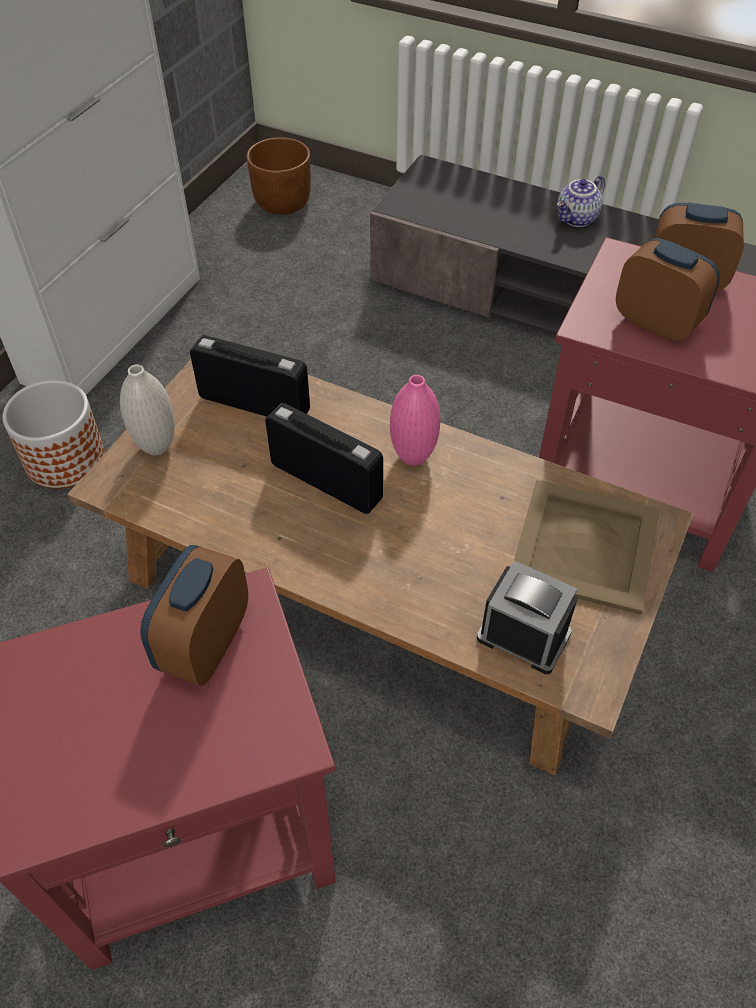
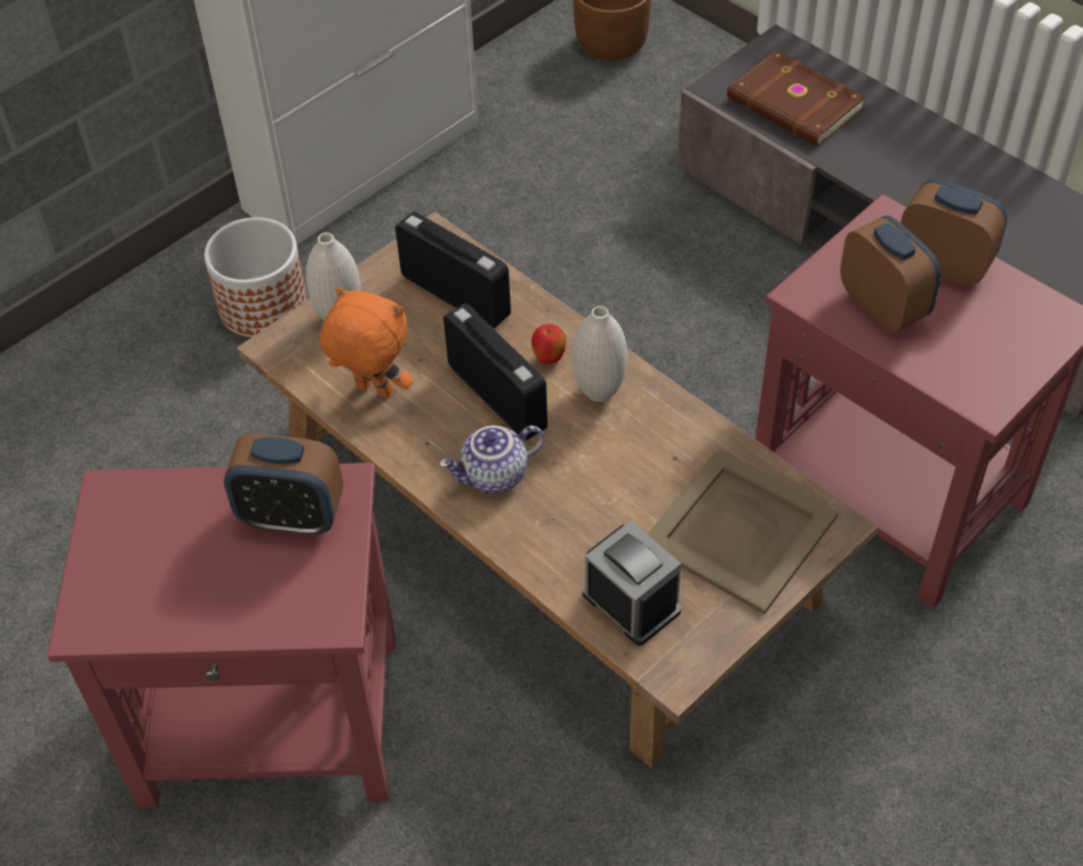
camera: 20 degrees right, 0 degrees up
(205, 644) = (292, 516): alarm clock -> alarm clock turned 120 degrees counterclockwise
(210, 503) = (372, 391): none -> orange plush toy
(358, 439) = (549, 359): none -> apple
(413, 457) = (599, 392): pink vase -> white vase
(461, 207) = (794, 105): none -> brown book
(577, 219) = (931, 148): teapot -> teapot (494, 476)

